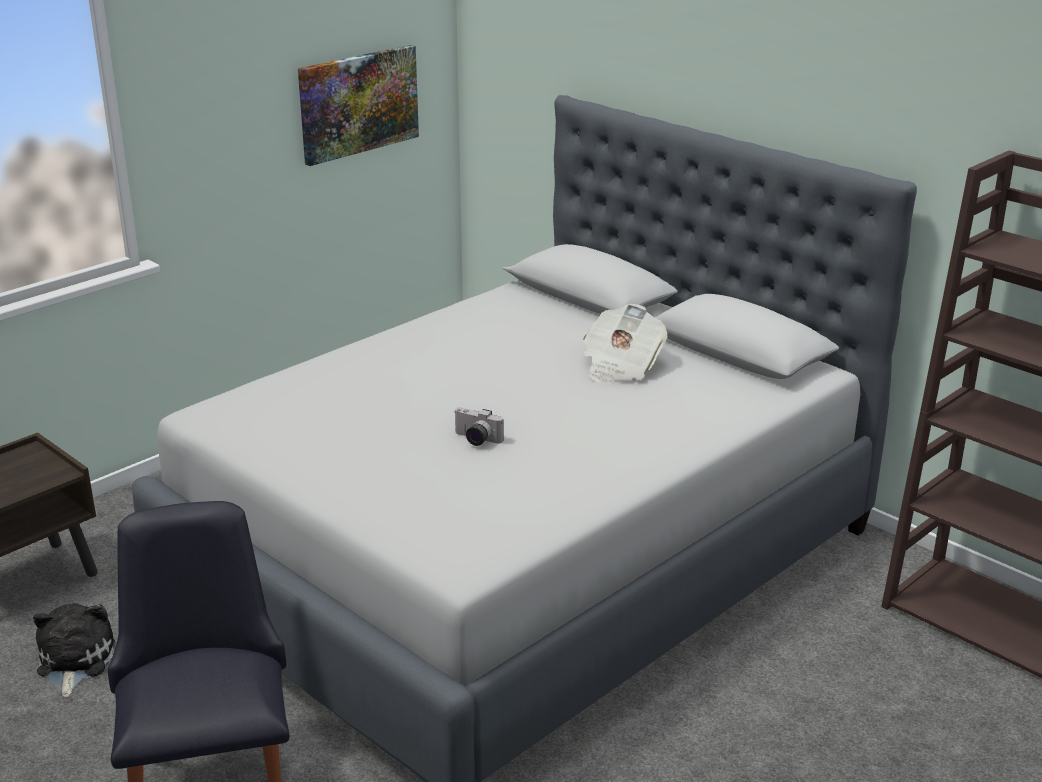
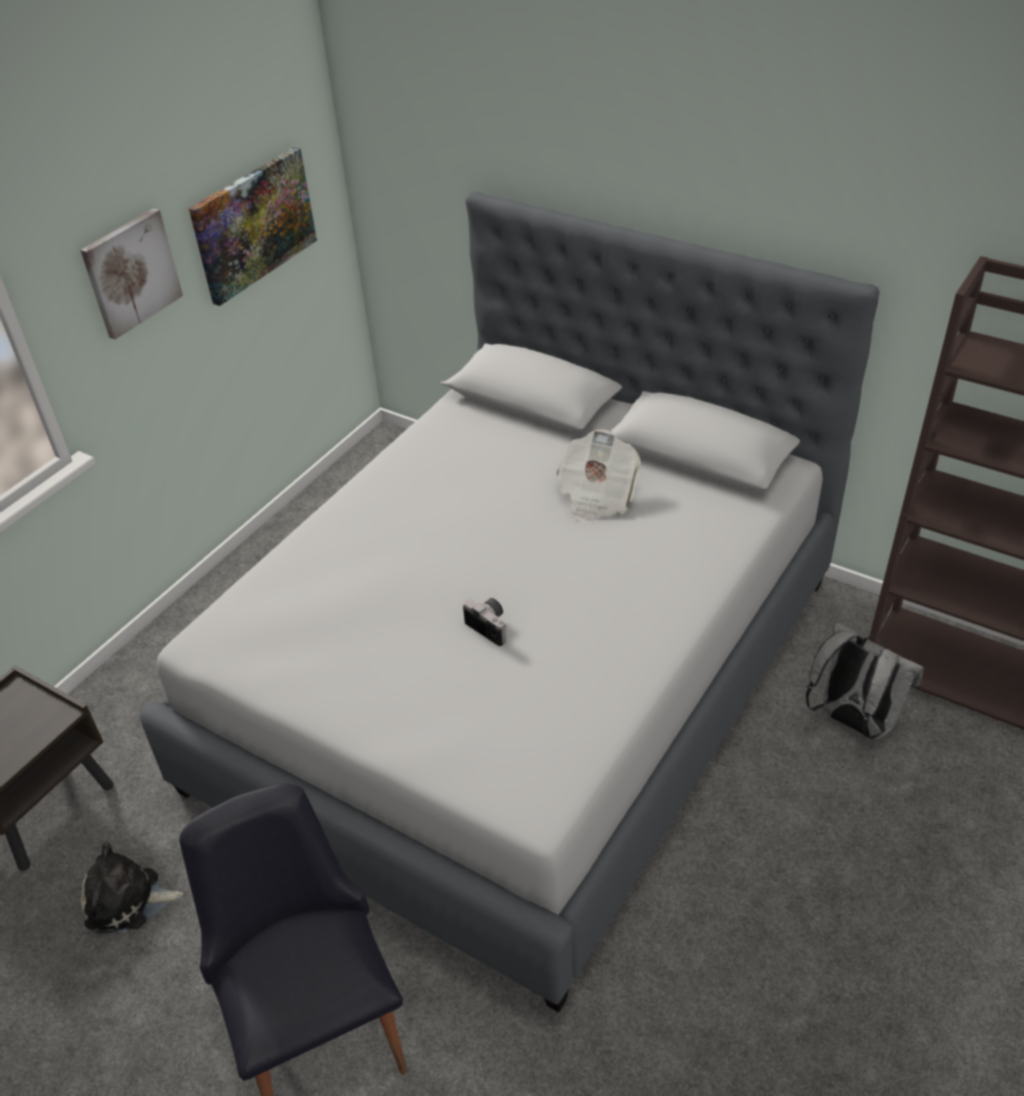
camera: 10 degrees left, 15 degrees up
(74, 662) = (128, 901): plush toy -> plush toy turned 75 degrees counterclockwise
(232, 109) = (131, 273): none -> picture
(475, 440) = (491, 626): camera -> camera turned 150 degrees counterclockwise
(858, 644) = (852, 721): none -> grey backpack

